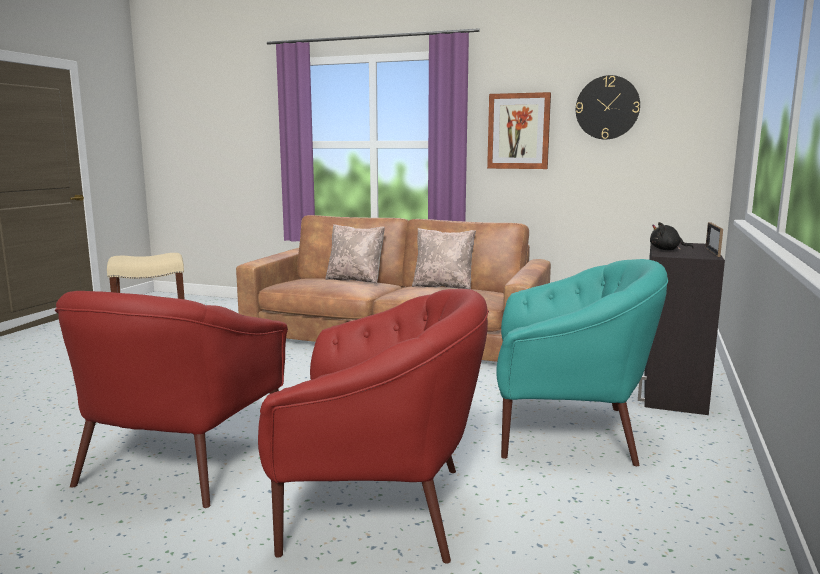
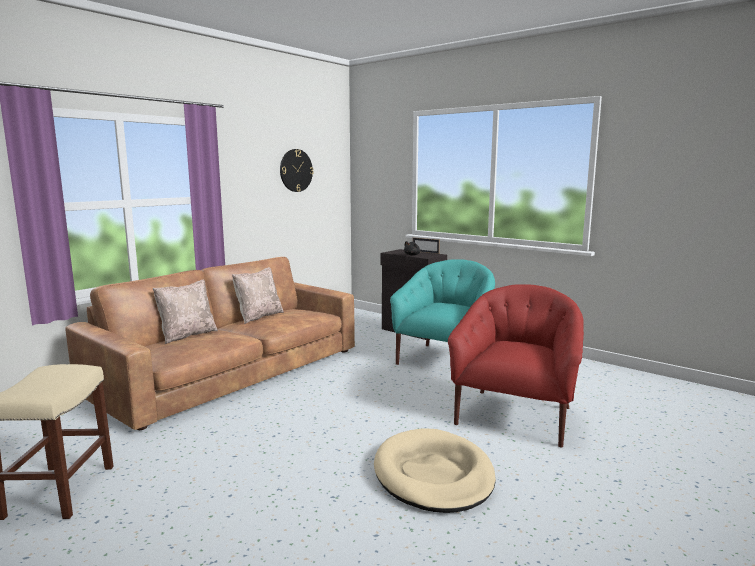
camera: 70 degrees left, 0 degrees up
(179, 463) = (433, 475): red armchair -> beige dog bed
(518, 131) = (247, 187): picture -> none

